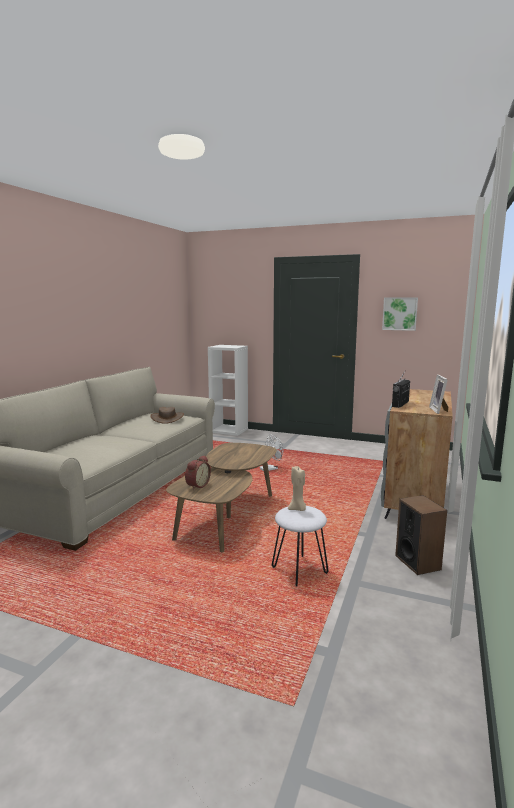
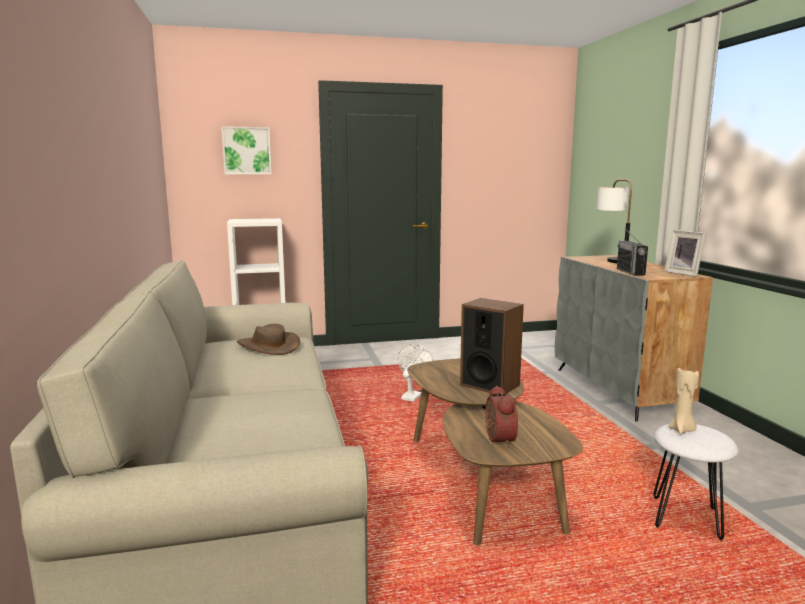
camera: 35 degrees left, 0 degrees up
(400, 313) = (493, 166): picture -> picture (247, 150)
(418, 562) = (748, 460): speaker -> speaker (489, 385)
(428, 394) = (612, 260): none -> table lamp

